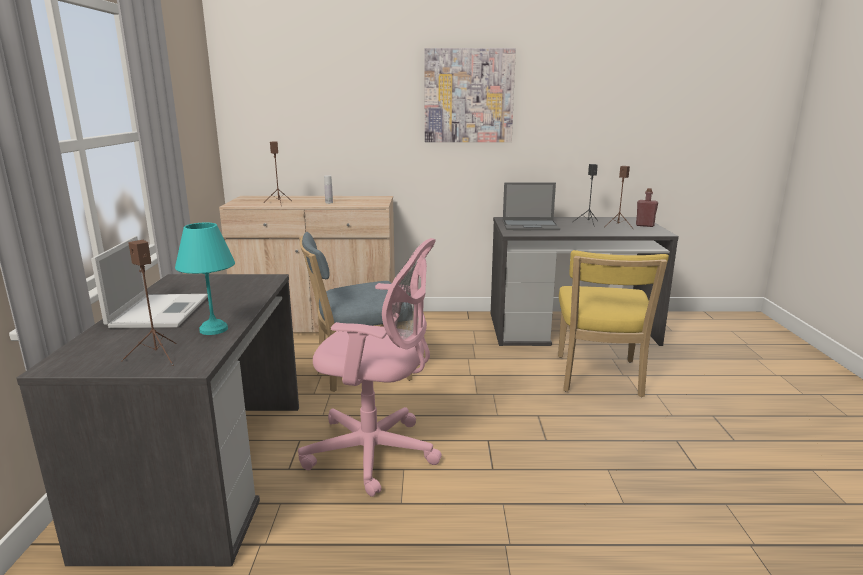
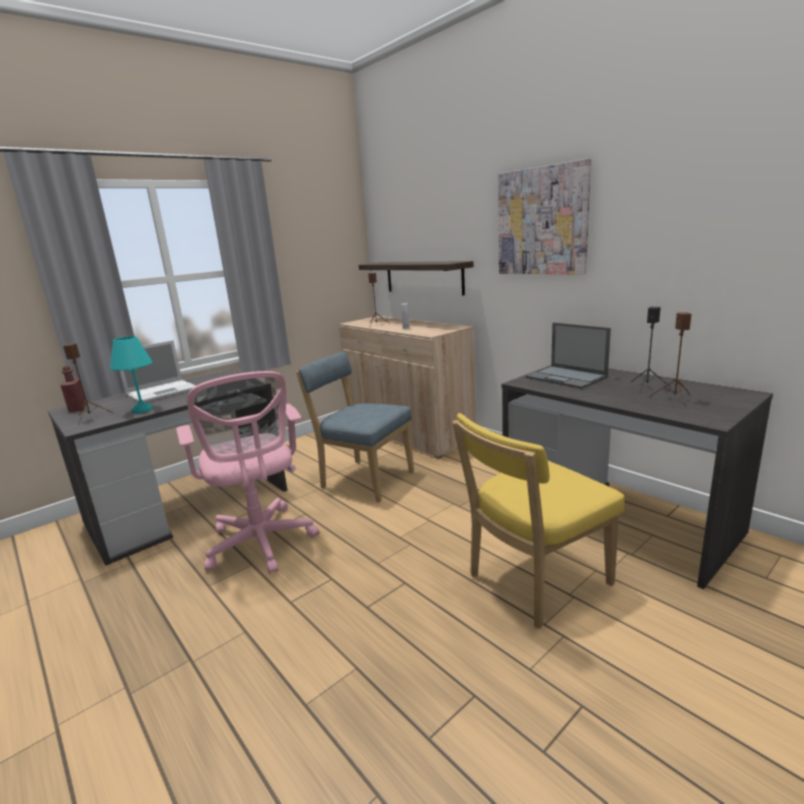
camera: 50 degrees right, 0 degrees up
(316, 147) = (423, 277): none -> shelf
(645, 225) = (724, 405): red bottle -> red bottle (78, 408)

